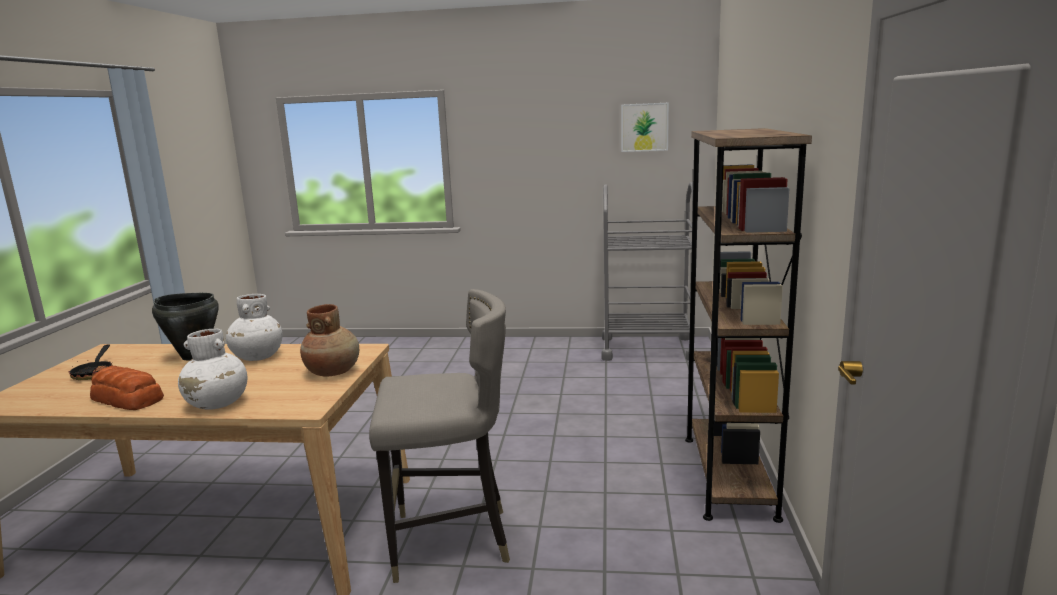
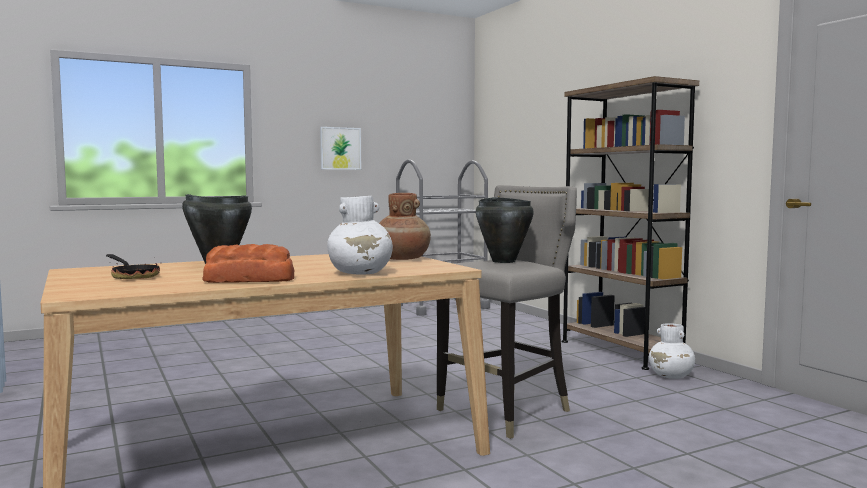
camera: 35 degrees left, 10 degrees down
(257, 357) = (294, 260): white vase -> white vase (671, 376)
(434, 387) = (504, 261): none -> black cooking pot
(644, 127) = (424, 117): picture -> picture (340, 148)

